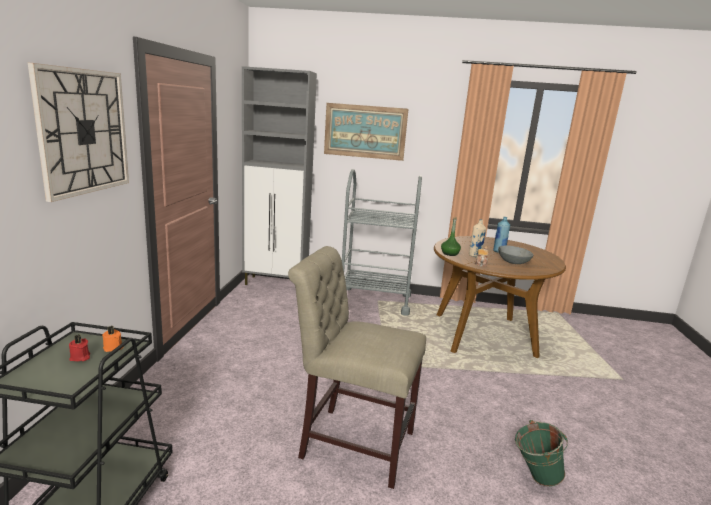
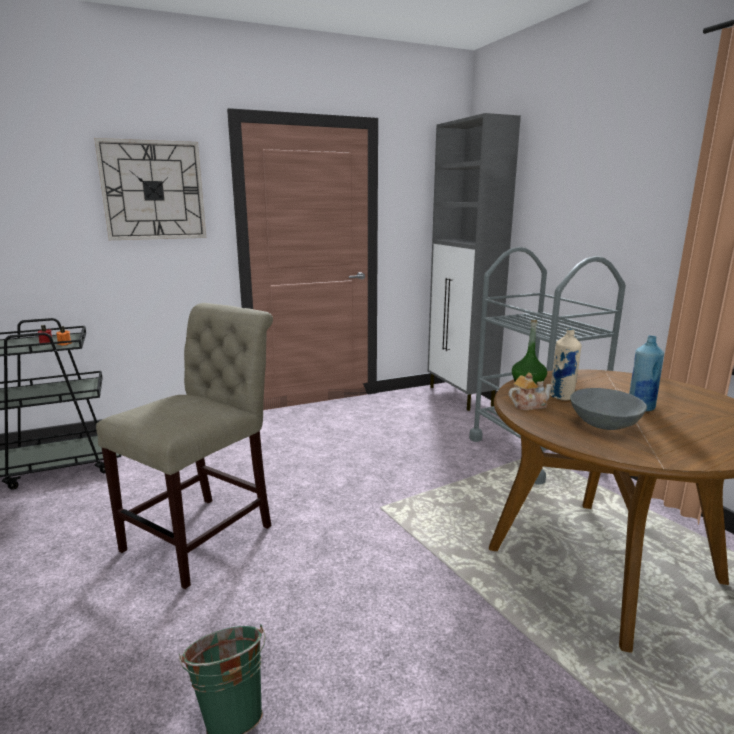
camera: 60 degrees right, 0 degrees up
(351, 442) = (206, 534): beige chair -> beige chair turned 45 degrees clockwise
(365, 131) = (569, 192): picture -> none

